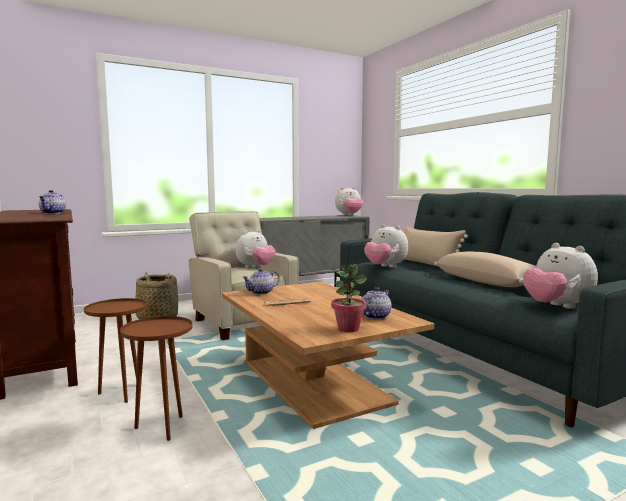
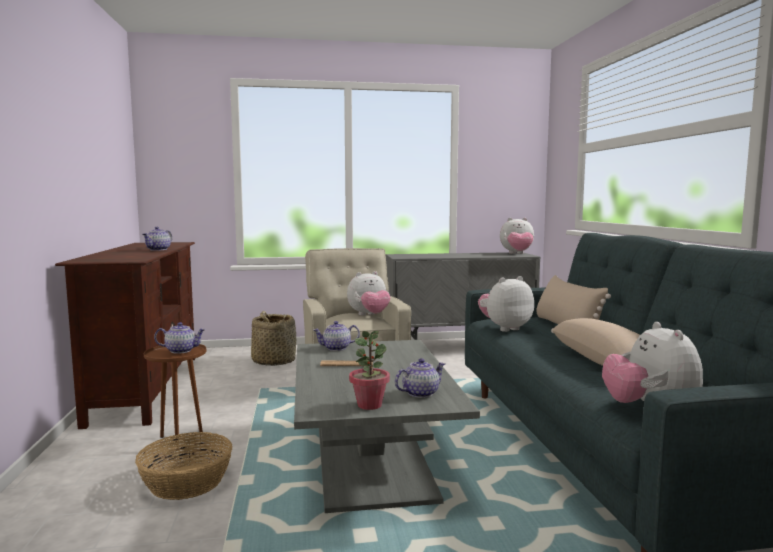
camera: 20 degrees right, 0 degrees up
(121, 305) = (181, 350): none -> teapot
(162, 427) = (187, 482): brown side table -> basket
(314, 383) = (371, 460): brown coffee table -> grey coffee table
(385, 267) = (504, 328): plush toy -> plush toy turned 90 degrees clockwise

